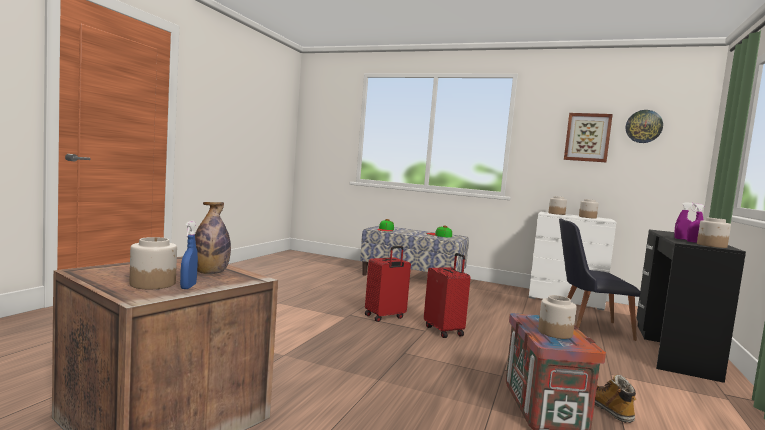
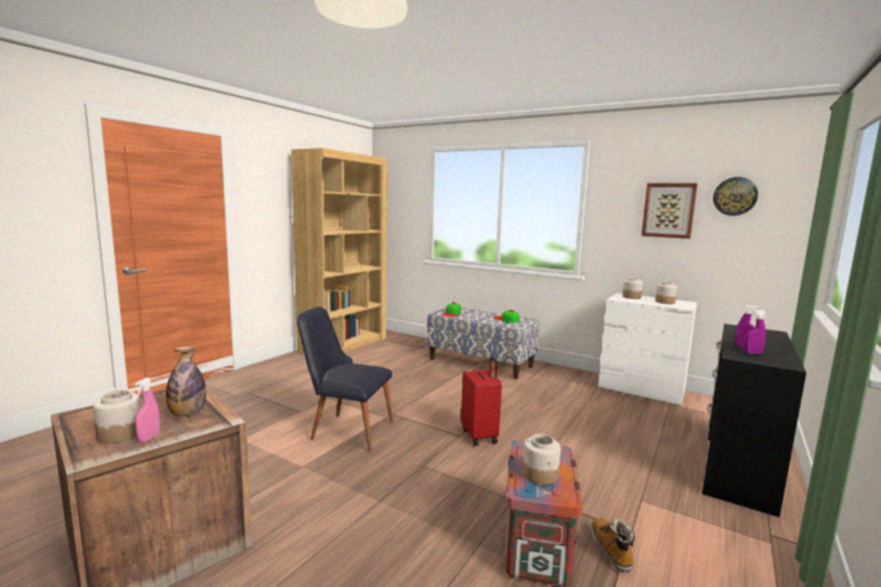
camera: 10 degrees right, 5 degrees up
(188, 287) = (149, 438): blue spray bottle -> pink spray bottle
(269, 262) = (344, 345): none -> brown bookcase
(385, 317) = (426, 416): red suitcase -> none
(586, 326) = (647, 430): black chair -> black chair (345, 429)
(711, 245) = (769, 360): jar -> none

